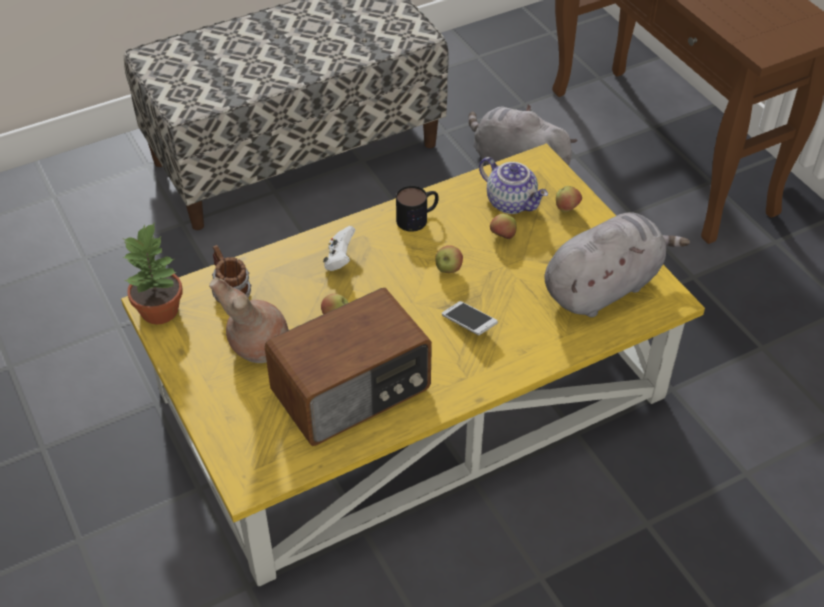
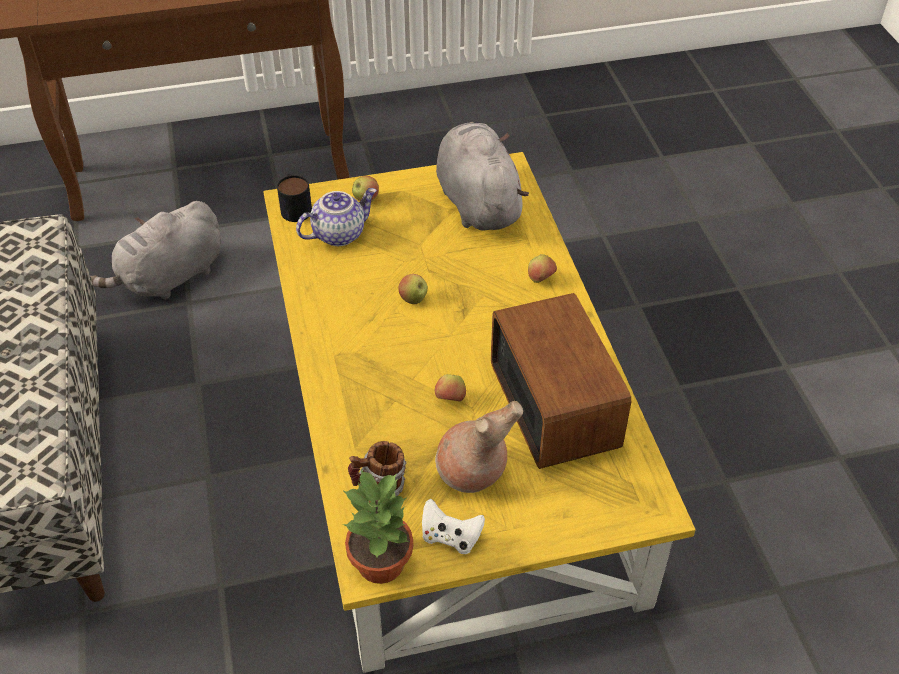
camera: 75 degrees left, 0 degrees up
(339, 259) = (364, 381): white game controller -> white game controller (450, 537)
(418, 218) = (328, 306): mug -> mug (295, 207)
(469, 324) = (493, 300): phone -> none
(503, 237) = (384, 251): apple -> apple (541, 279)

